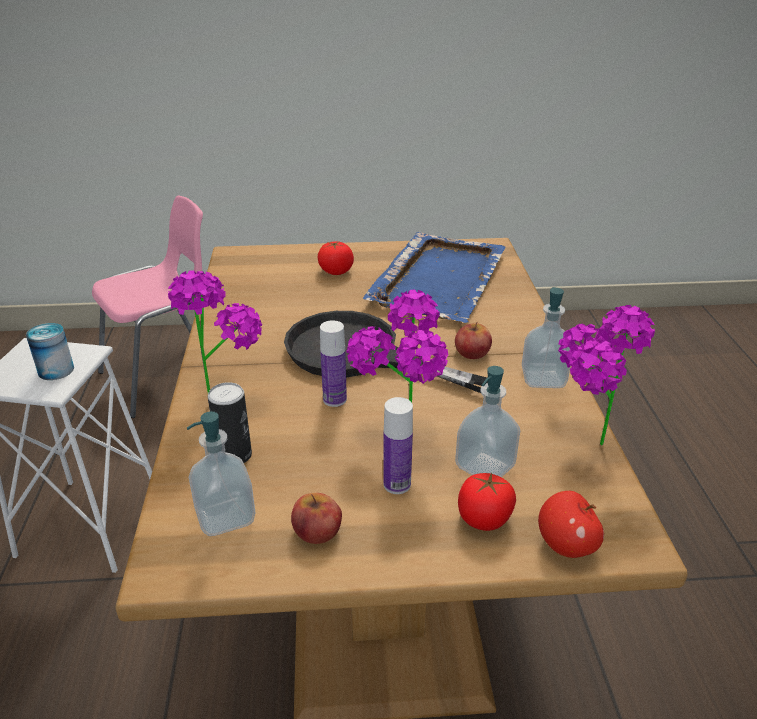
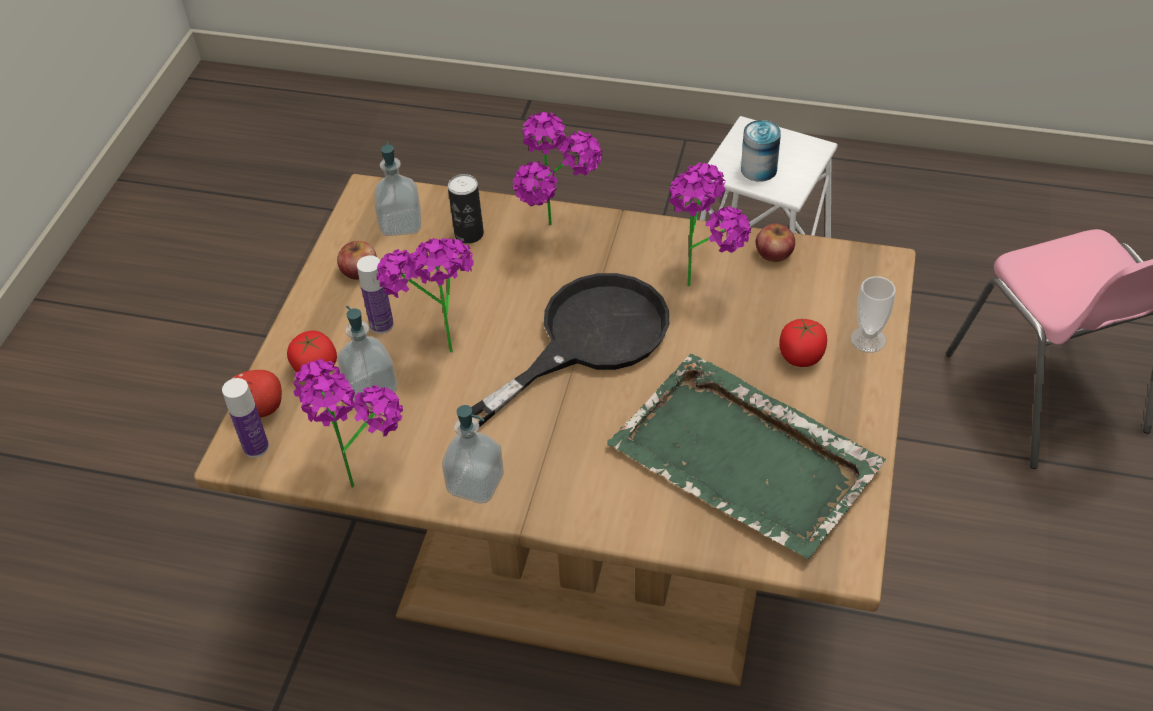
camera: 110 degrees right, 15 degrees up
(267, 315) = (703, 278): none -> potted plant
(310, 252) = (868, 339): none -> cup
(334, 399) = (517, 307): bottle -> bottle (256, 447)
(439, 279) = (746, 460): blue tray -> green tray
(472, 352) = (553, 437): apple -> apple (774, 253)

